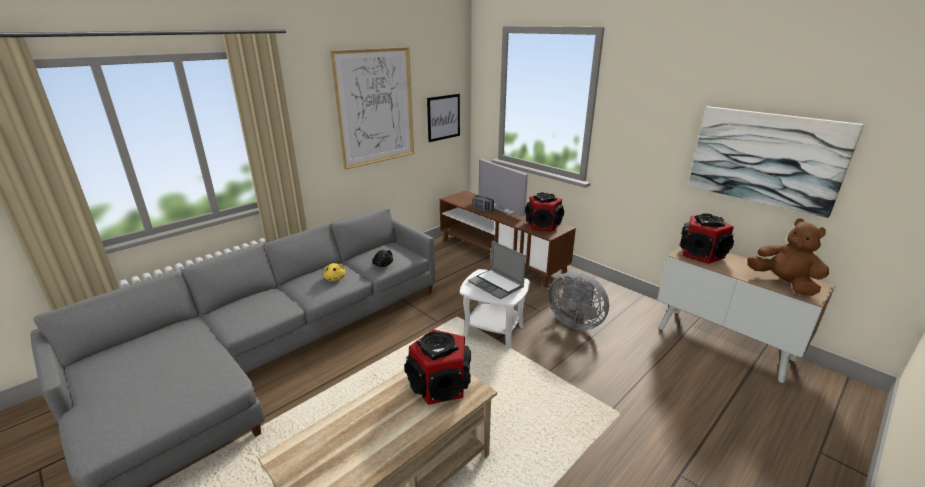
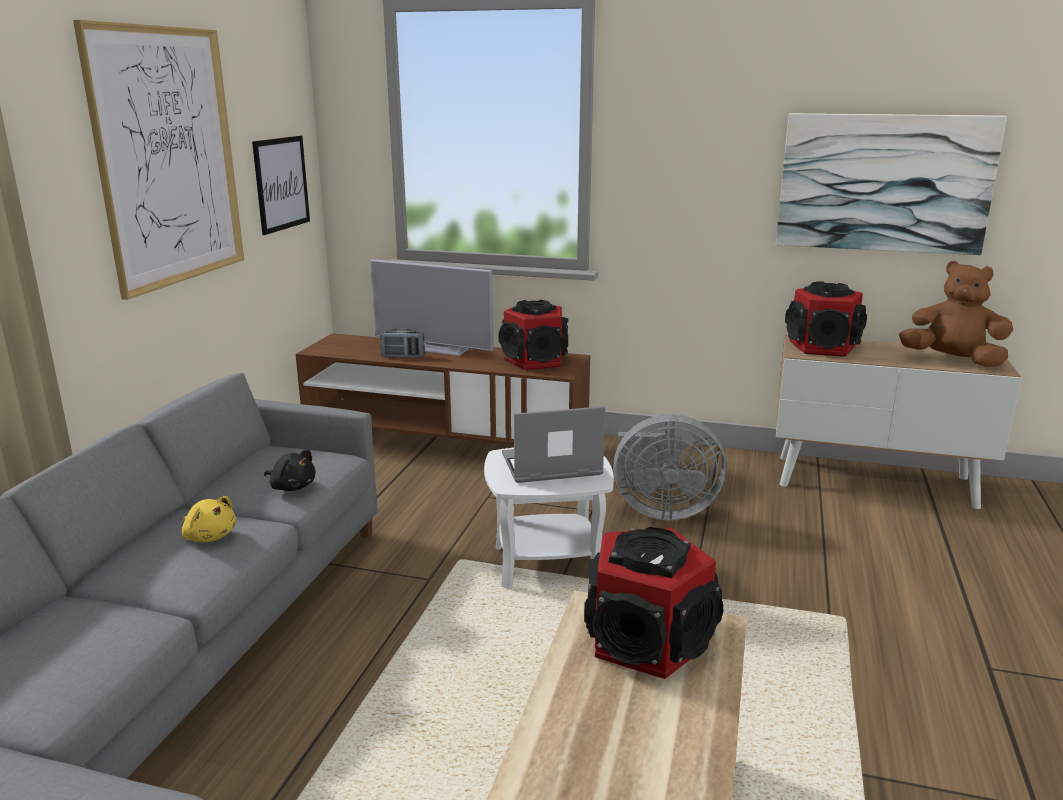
camera: 30 degrees left, 5 degrees down
(497, 285) = (550, 466): laptop -> laptop turned 150 degrees clockwise

